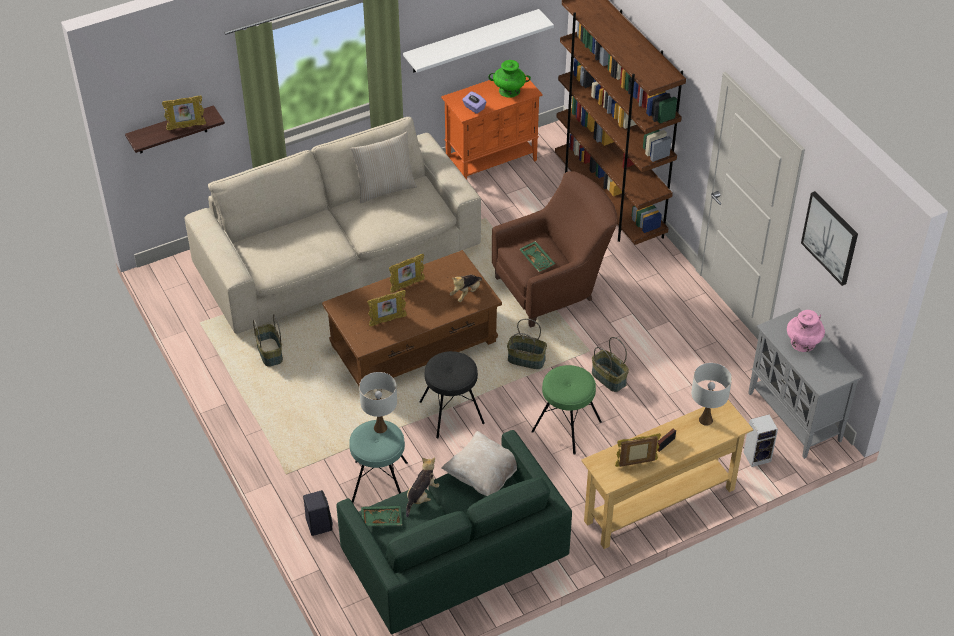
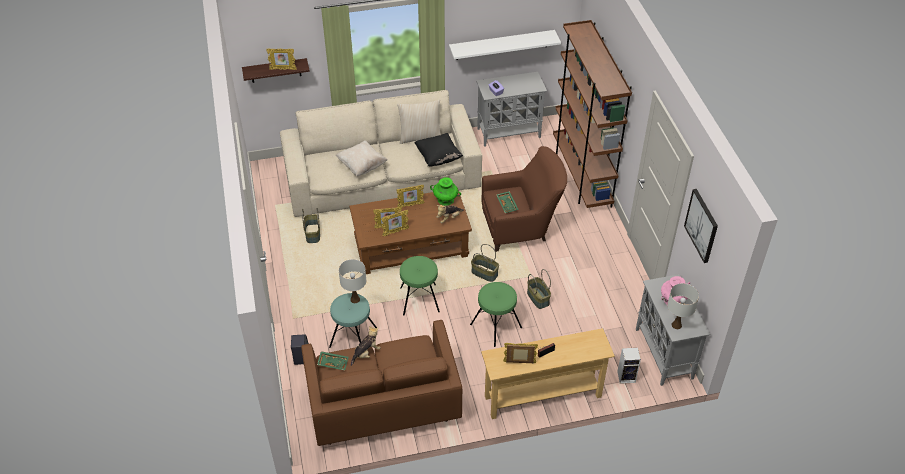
camera: 15 degrees right, 0 degrees up
(400, 326) = (395, 232): none -> picture frame
(421, 213) = (438, 157): none -> black pillow
(451, 412) = (419, 299): black stool -> green stool
(453, 562) = (383, 404): green sofa -> brown sofa
(483, 475) = (414, 347): beige pillow -> beige pillow (362, 166)
(492, 161) = (509, 133): orange cabinet -> grey cabinet
(509, 91) = (524, 84): green vase -> green vase (445, 200)
(705, 420) = (581, 342): white table lamp -> white table lamp (676, 325)

